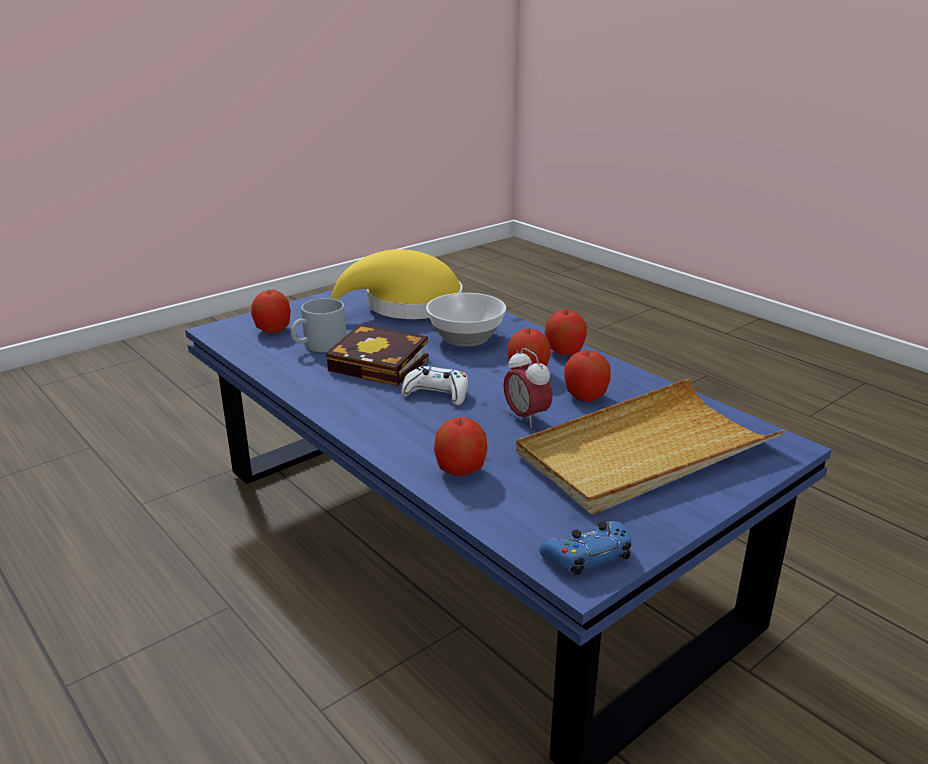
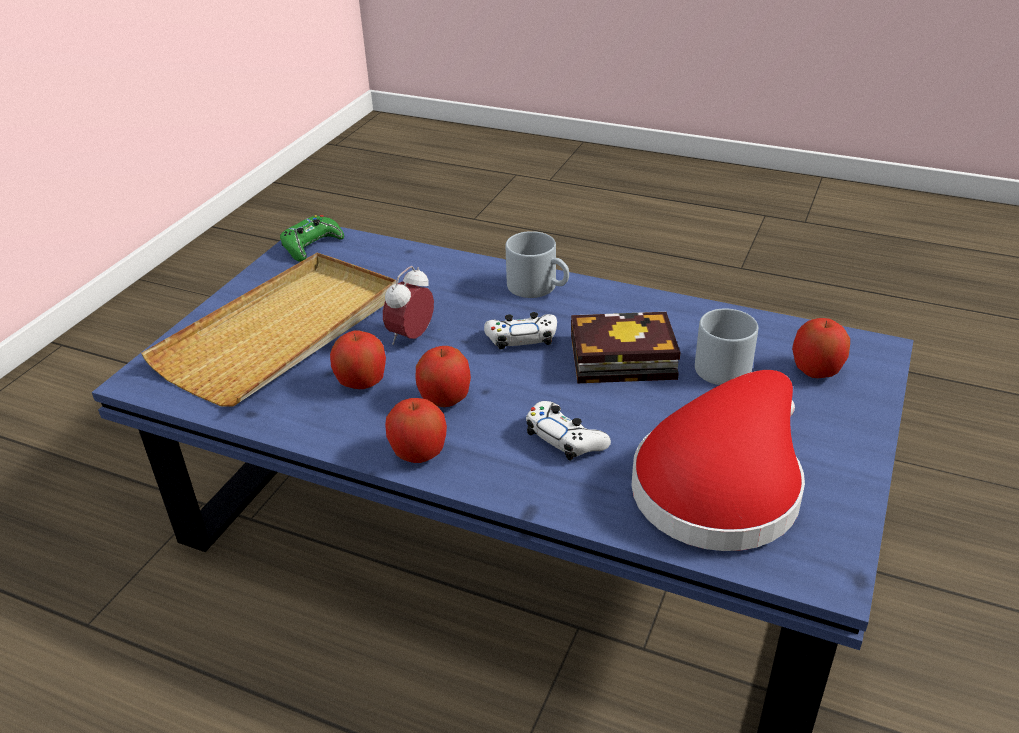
camera: 155 degrees right, 10 degrees up
(377, 427) = (539, 287): none -> grey mug
(406, 306) = (721, 483): yellow hat -> red hat
(460, 470) = (436, 273): apple -> none
(467, 338) = (565, 438): bowl -> white game controller
(526, 417) = (411, 337): alarm clock -> alarm clock turned 90 degrees counterclockwise
(587, 555) = (311, 245): blue game controller -> green game controller

